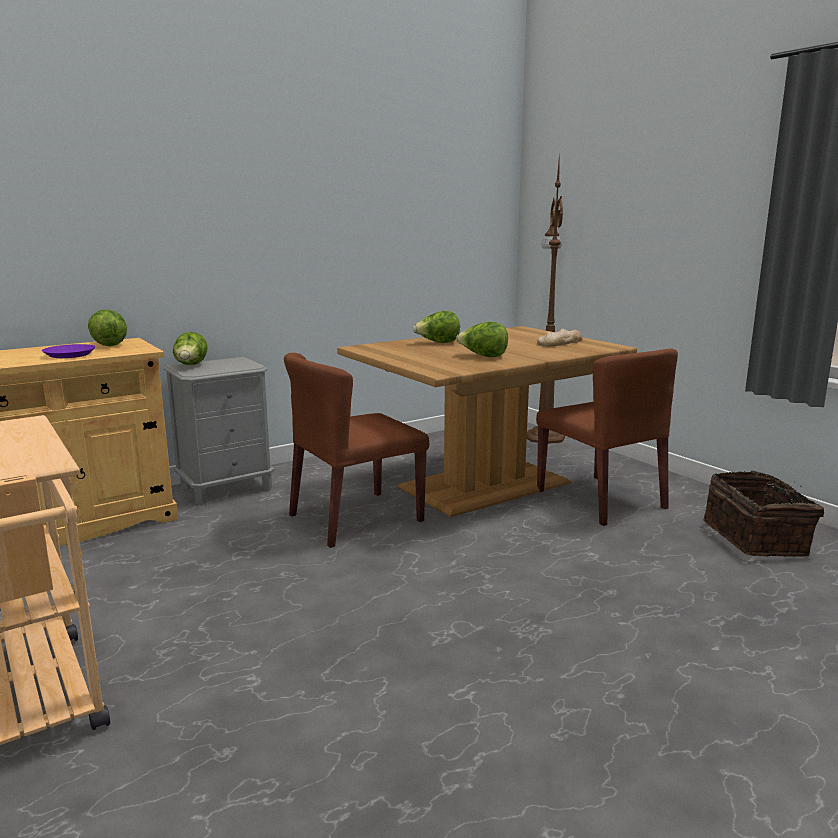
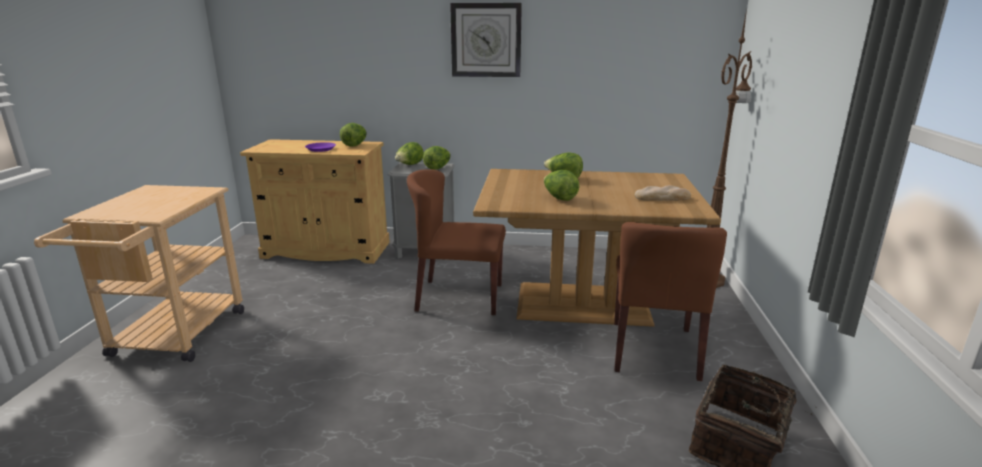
camera: 40 degrees right, 5 degrees up
(238, 363) = (438, 168): none -> lettuce
(274, 186) = (486, 40): none -> wall clock

